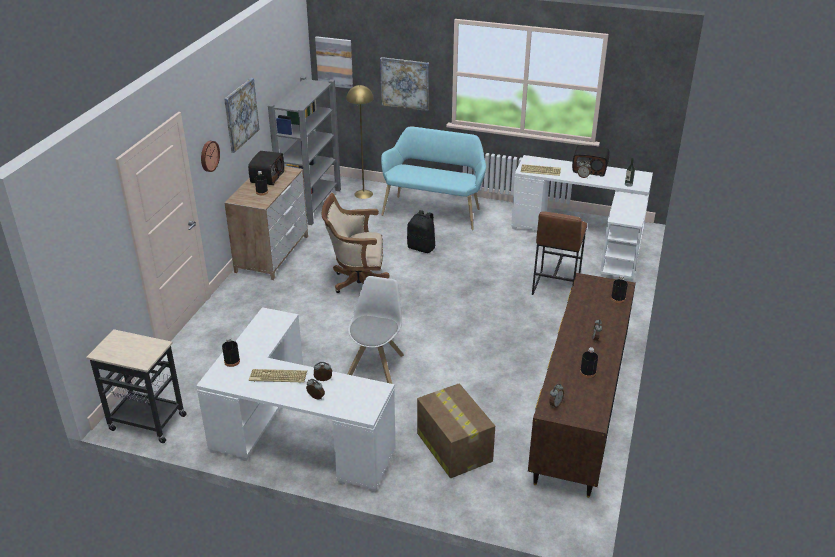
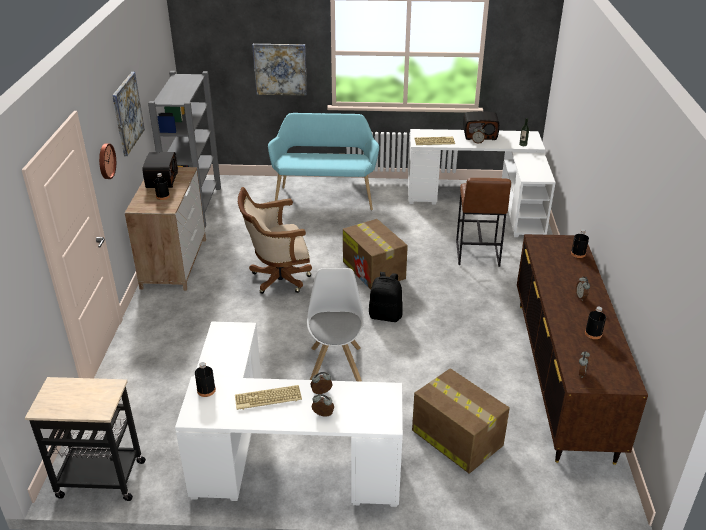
camera: 15 degrees left, 0 degrees up
(334, 62) = (201, 54): picture -> none
(363, 194) = (246, 189): yellow floor lamp -> none
(422, 248) = (329, 234): black backpack -> black backpack (385, 315)
(448, 287) = (374, 270): none -> cardboard box

